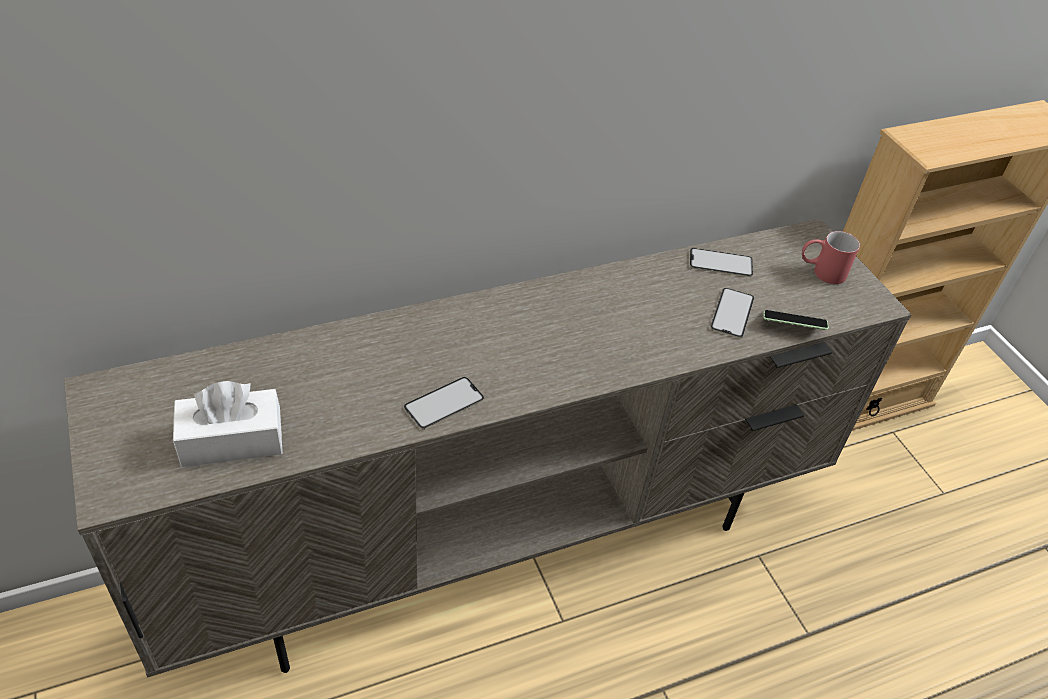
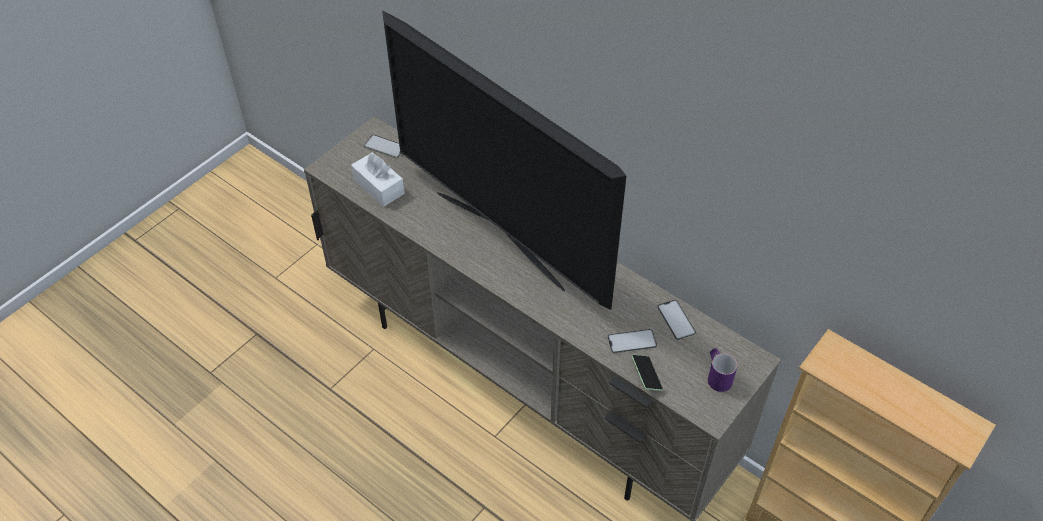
camera: 65 degrees right, 5 degrees up
(444, 403) = (457, 246): phone -> phone (385, 147)
(467, 350) = (500, 238): none -> television
(821, 272) = (717, 376): red mug -> purple mug

